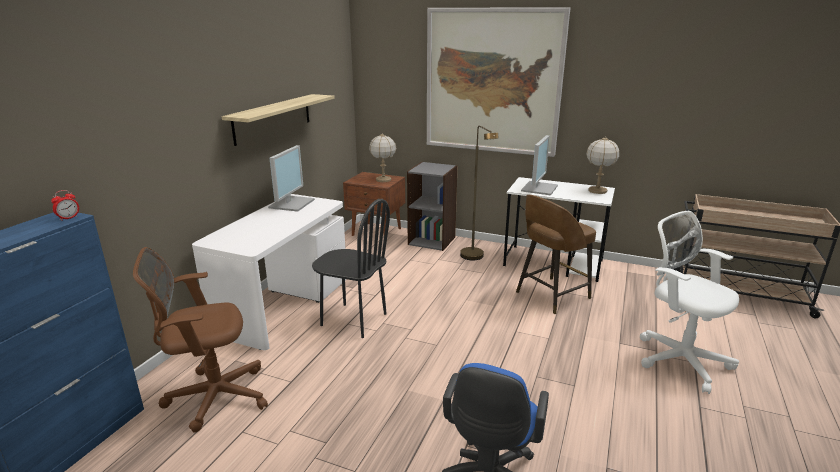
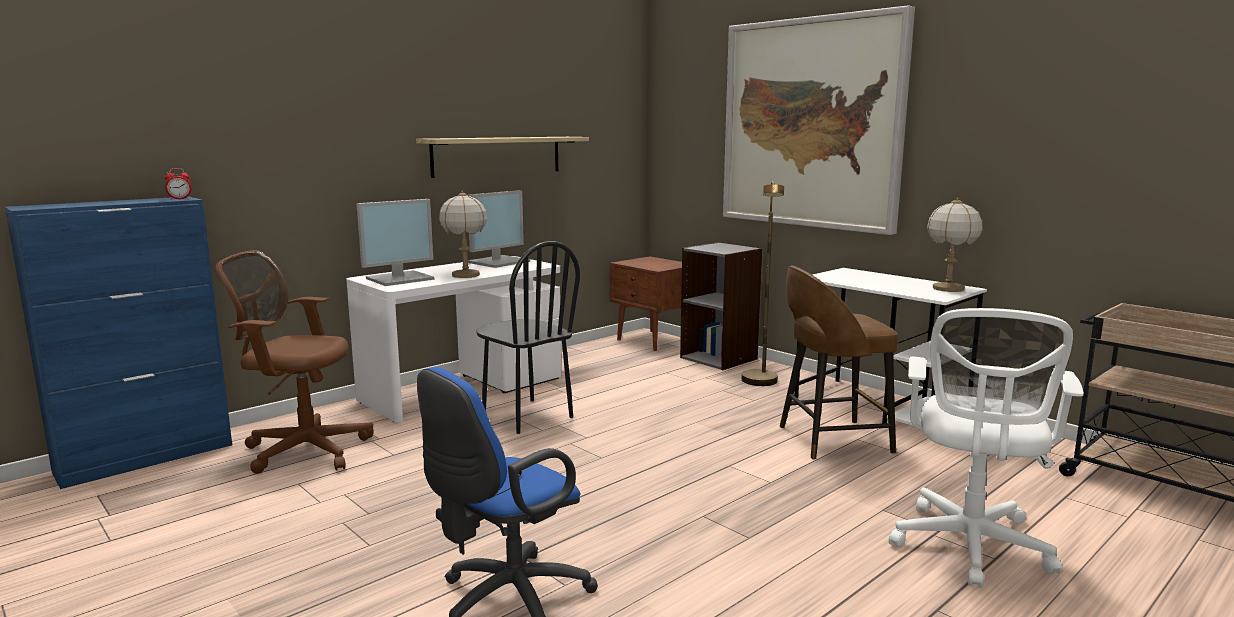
camera: 25 degrees right, 10 degrees down
(383, 180) = (664, 264): table lamp -> table lamp (466, 275)
(539, 188) = (854, 278): monitor -> monitor (400, 279)
(678, 358) = (970, 548): white office chair -> white office chair turned 150 degrees counterclockwise

